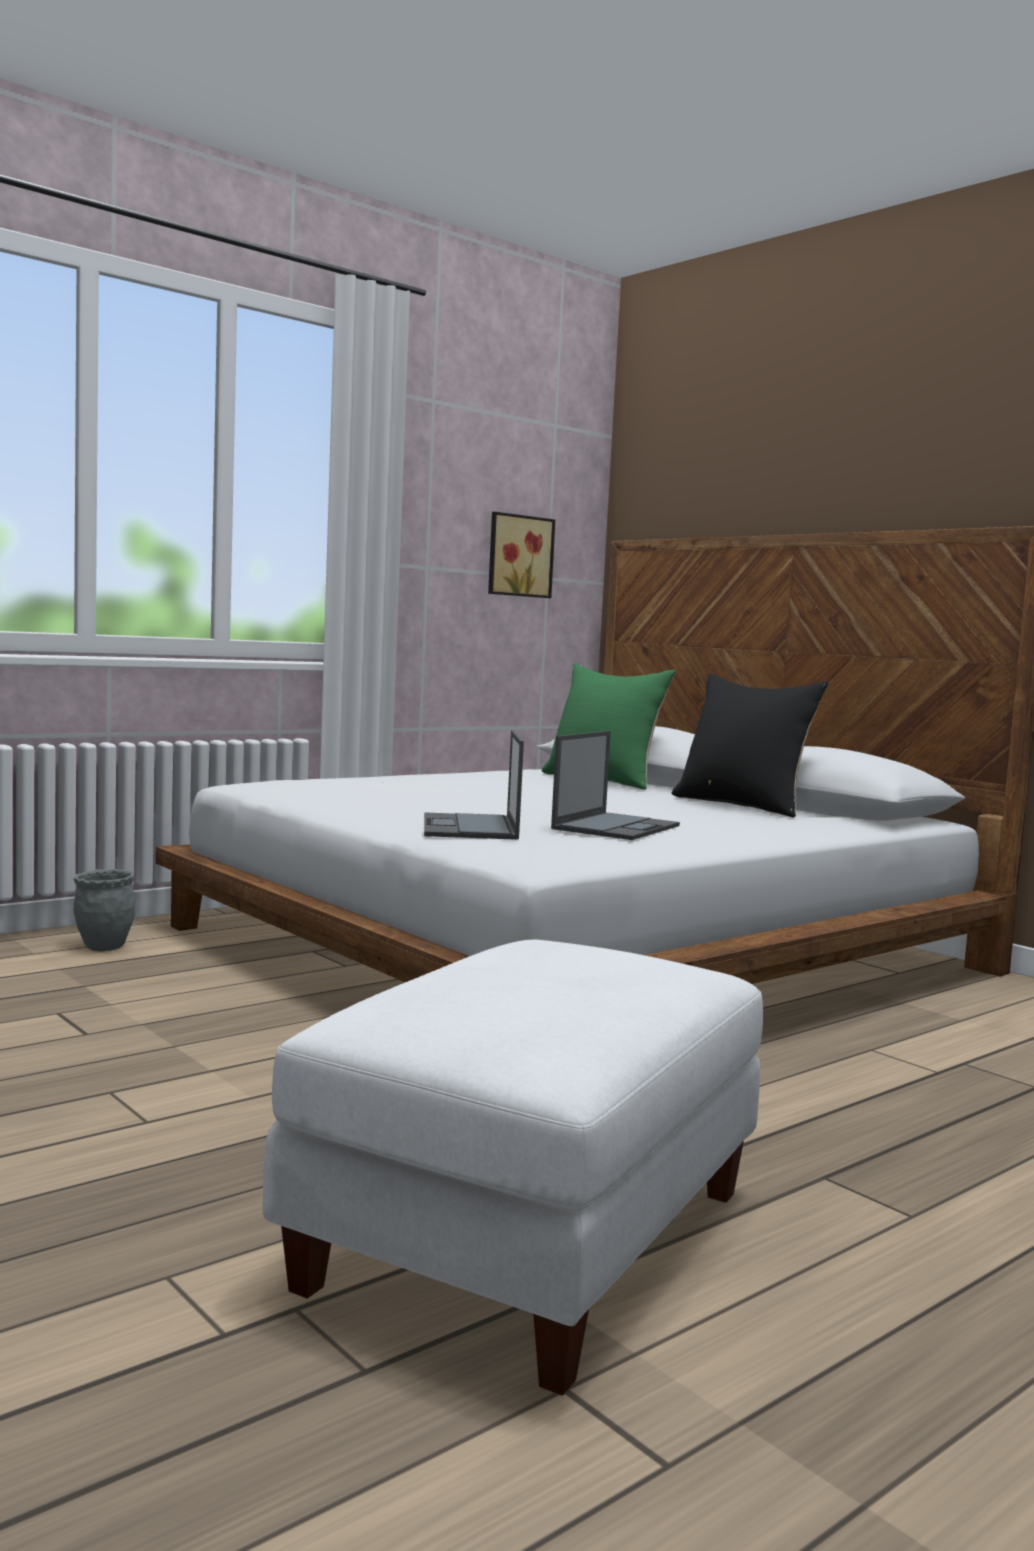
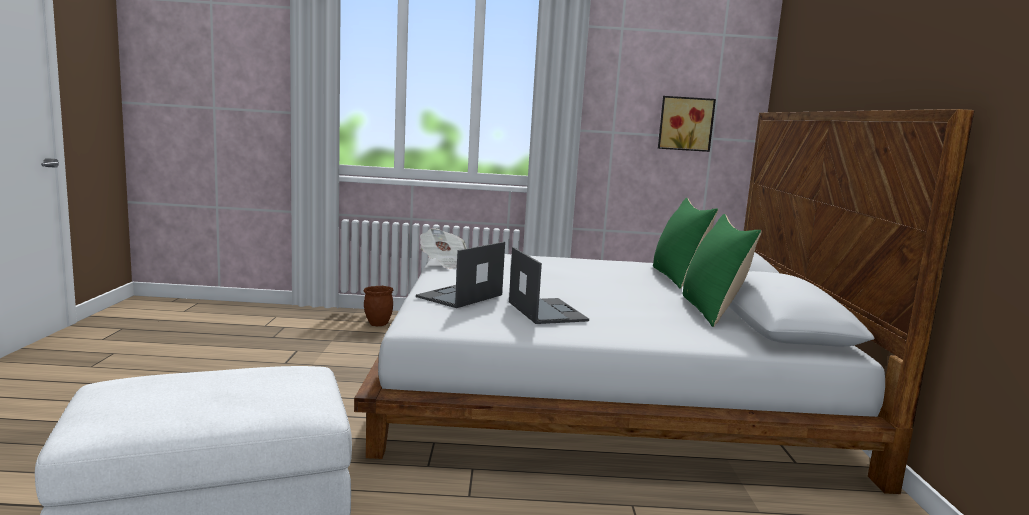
camera: 40 degrees right, 5 degrees up
(103, 947) = (378, 324): grey planter -> brown planter
(295, 796) = (444, 263): none -> newspaper
(616, 827) = (546, 311): laptop -> laptop turned 90 degrees counterclockwise
(743, 805) = (712, 311): black pillow -> green pillow

